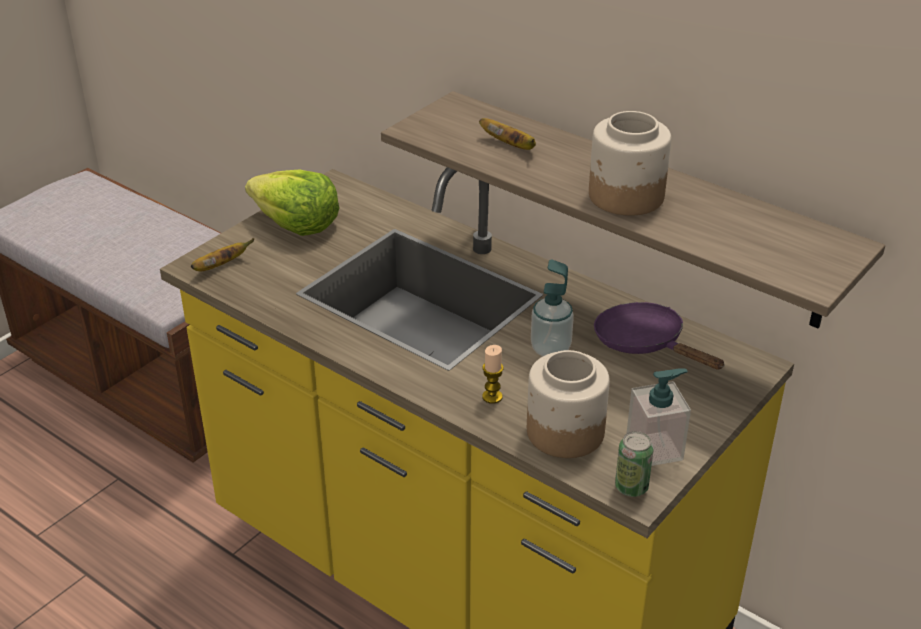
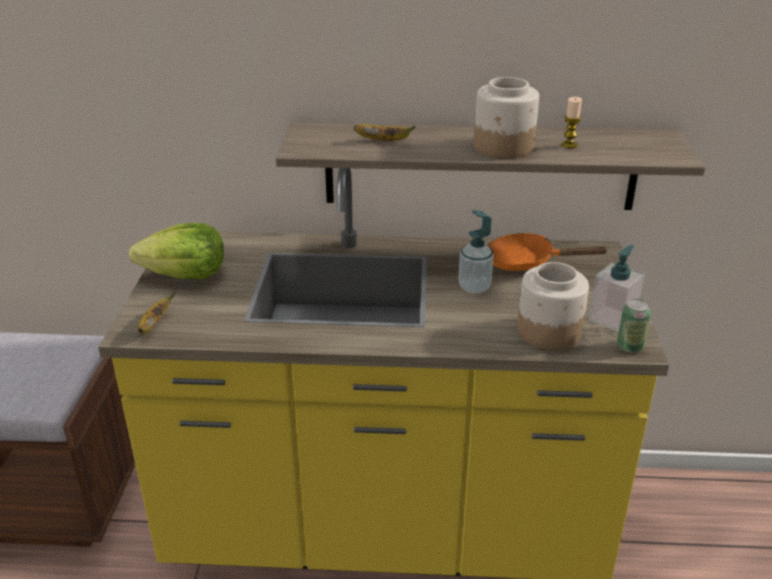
camera: 35 degrees left, 5 degrees down
(492, 397) = (475, 330): candle -> candle (569, 145)
(645, 344) = (526, 262): purple frying pan -> orange frying pan

